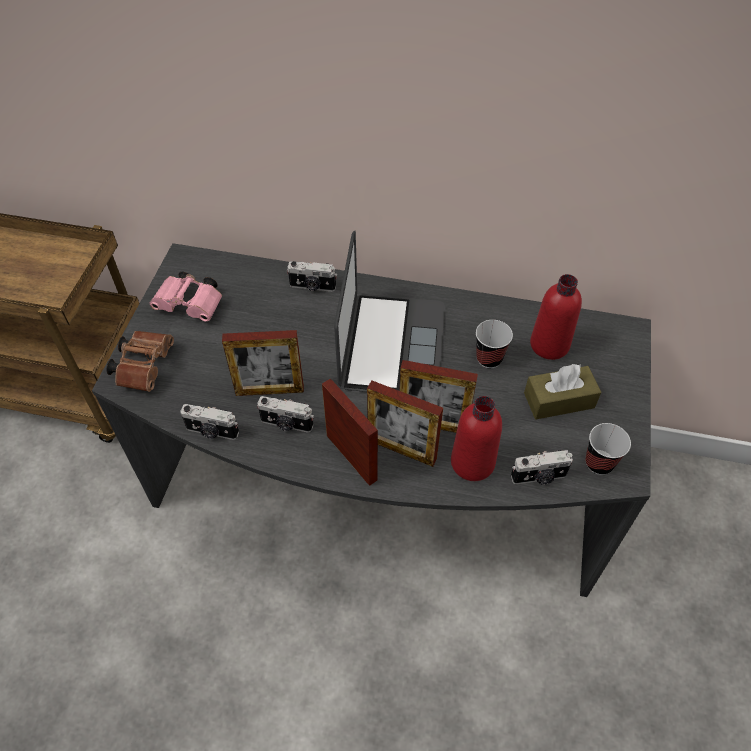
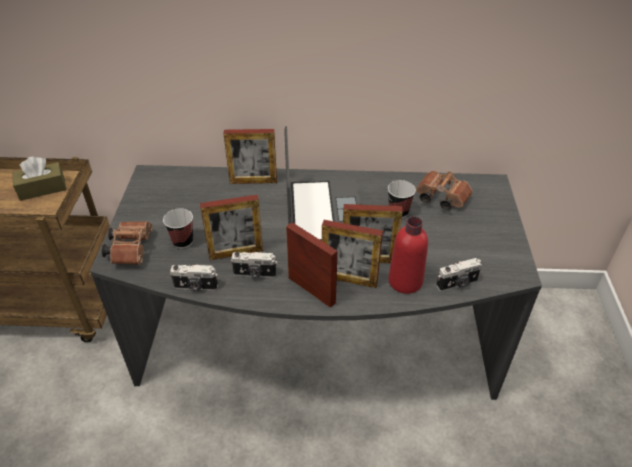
camera: 10 degrees left, 10 degrees down
(192, 306) = (161, 204): pink binoculars -> none
(312, 287) = (253, 181): camera -> picture frame
(549, 345) = (440, 198): red bottle -> brown binoculars
(559, 400) = (457, 232): brown tissue box -> brown tissue box (42, 188)
(599, 463) = (498, 269): cup -> cup (183, 241)

